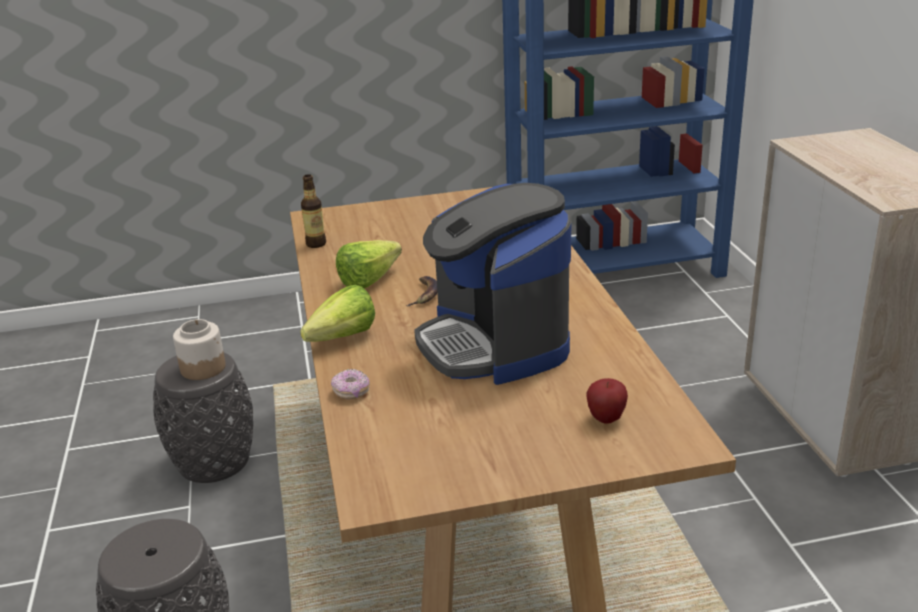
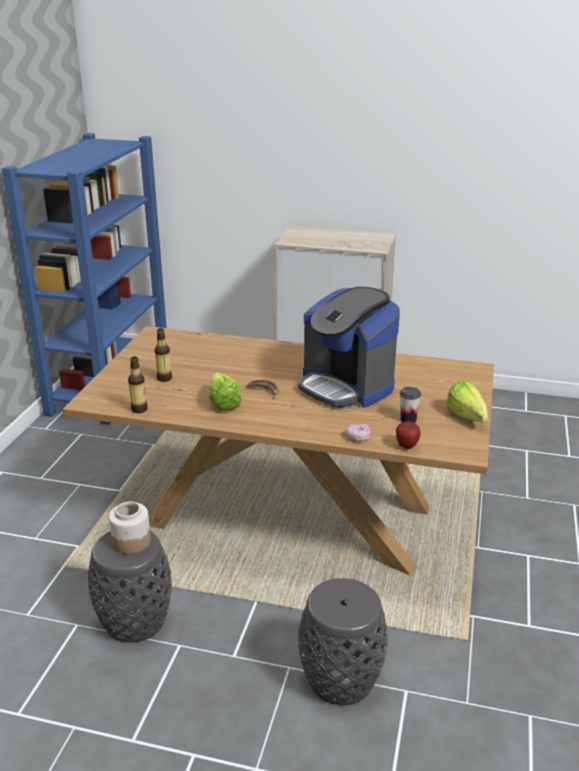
camera: 65 degrees left, 0 degrees up
(336, 340) = (291, 429): lettuce -> lettuce (468, 419)
(400, 232) = (164, 378): none -> bottle
(436, 419) = (408, 419): none -> cup
(494, 344) = (346, 386): coffee machine -> coffee machine turned 45 degrees clockwise
(606, 419) = (442, 379): apple -> apple (406, 446)

